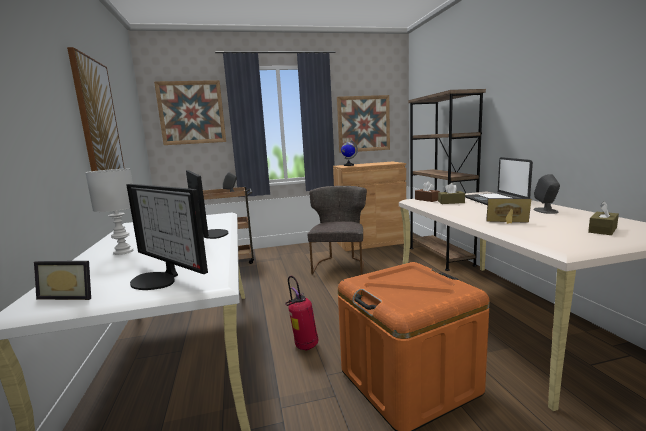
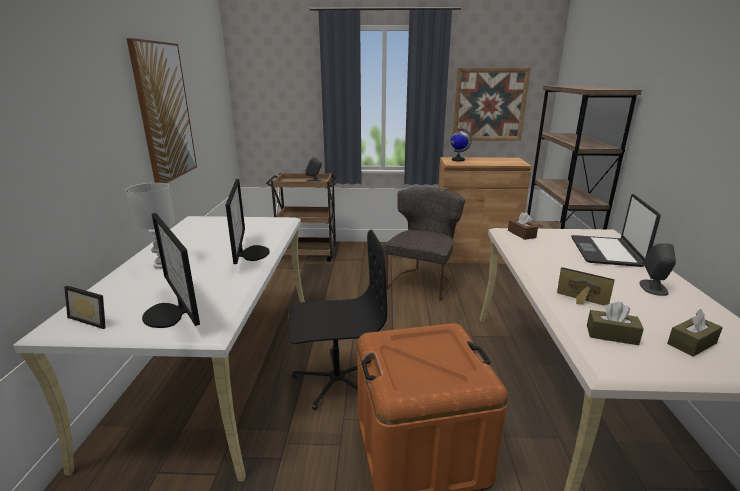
camera: 15 degrees right, 10 degrees up
(191, 113) = (281, 81): picture -> none
(304, 346) = (336, 380): fire extinguisher -> black office chair
(451, 202) = (546, 245): brown tissue box -> brown tissue box (611, 335)

